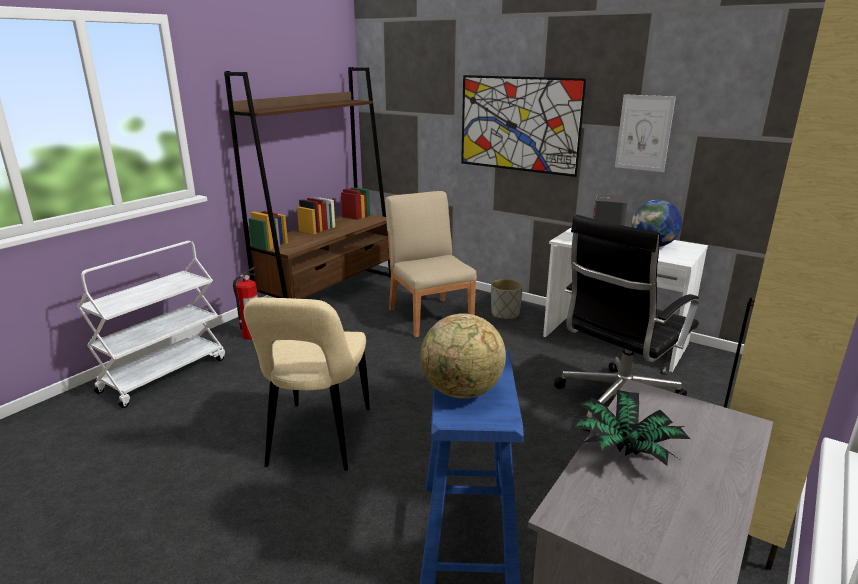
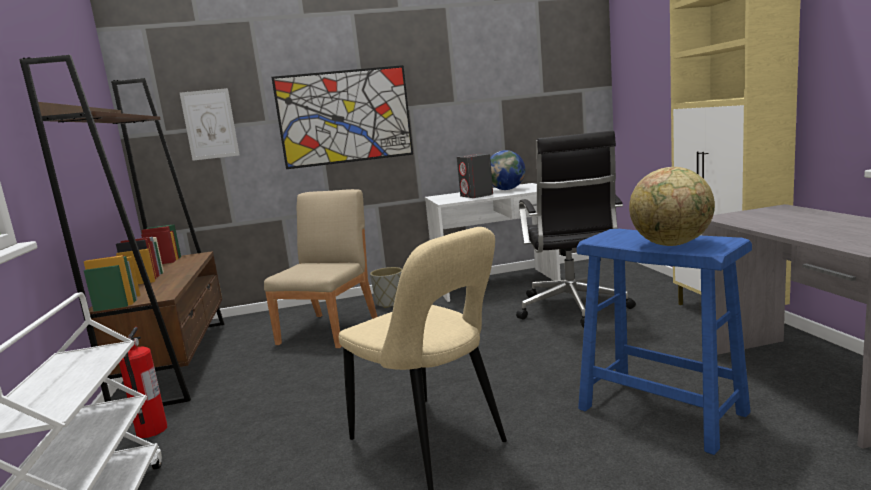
camera: 45 degrees left, 10 degrees down
(430, 316) = (330, 330): beige chair -> beige chair turned 90 degrees clockwise
(624, 450) = (793, 229): potted plant -> none
(644, 133) = (462, 104): picture -> picture (210, 124)

